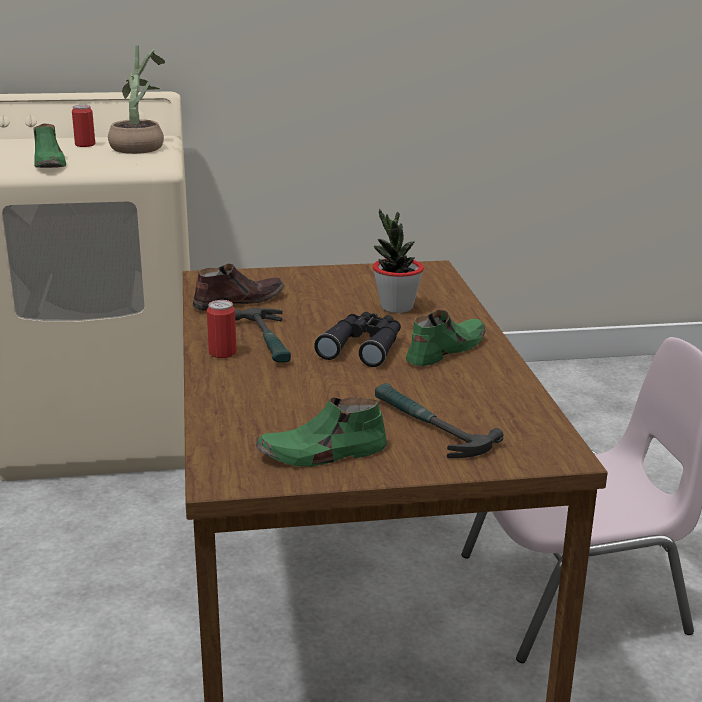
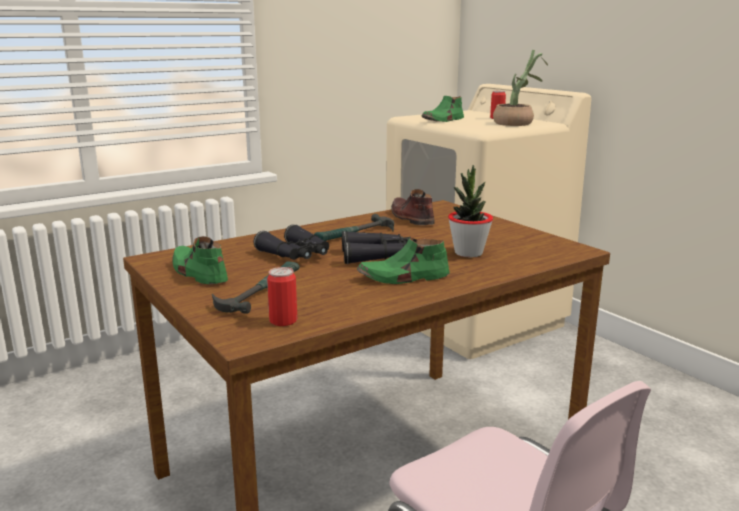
camera: 65 degrees right, 5 degrees down
(222, 353) = (323, 229): can -> can (283, 321)
(238, 301) = (411, 218): brown shoe -> brown shoe turned 150 degrees counterclockwise
(313, 386) = (296, 255): none -> black binoculars
(445, 350) = (403, 278): green shoe -> green shoe turned 150 degrees clockwise

